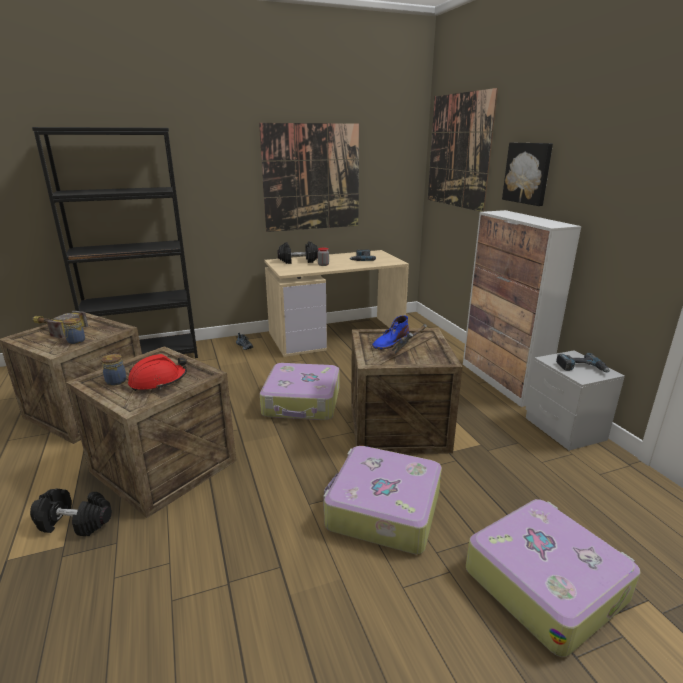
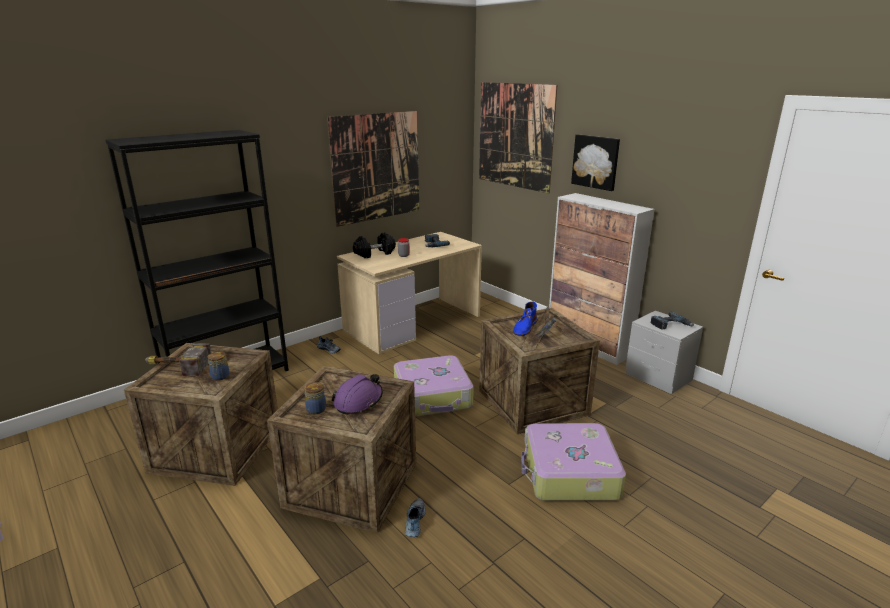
camera: 20 degrees left, 0 degrees up
(75, 522) = (311, 555): black dumbbell -> none
(158, 381) = (358, 401): red hard hat -> purple hard hat
(188, 516) = (414, 521): none -> shoe
(544, 582) = (711, 495): suitcase -> none

